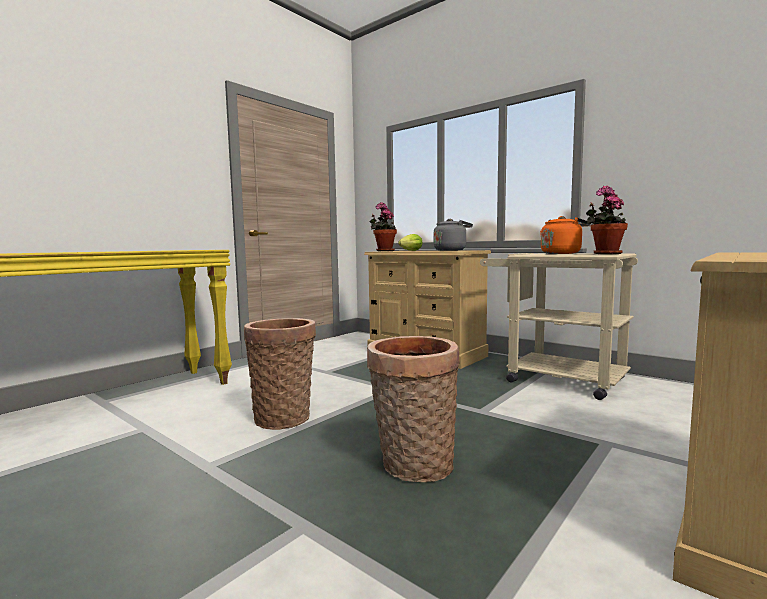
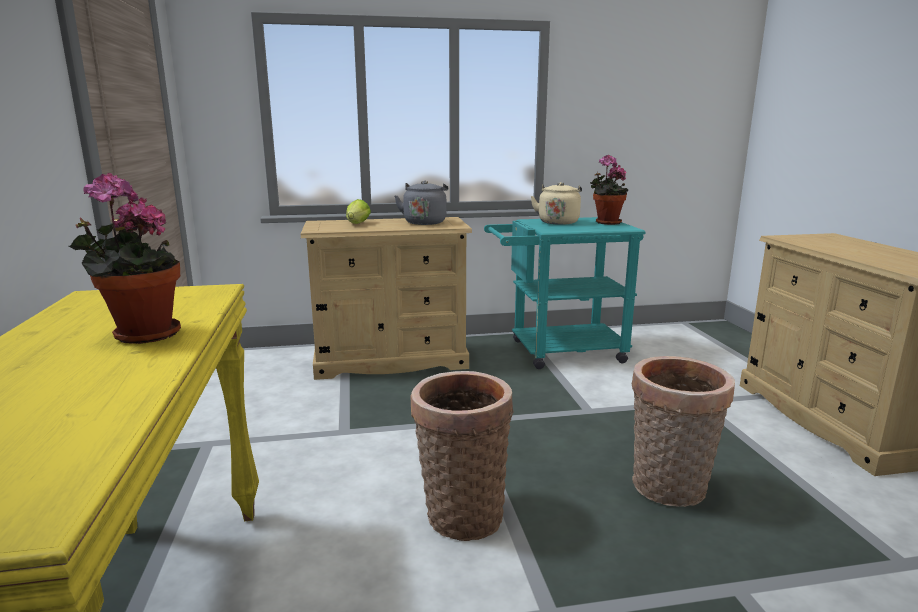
camera: 50 degrees left, 10 degrees up
(383, 251) = (322, 228): potted plant -> potted plant (141, 335)
(554, 378) = (557, 352): beige cart -> turquoise cart
(562, 253) = (558, 222): orange kettle -> beige kettle

